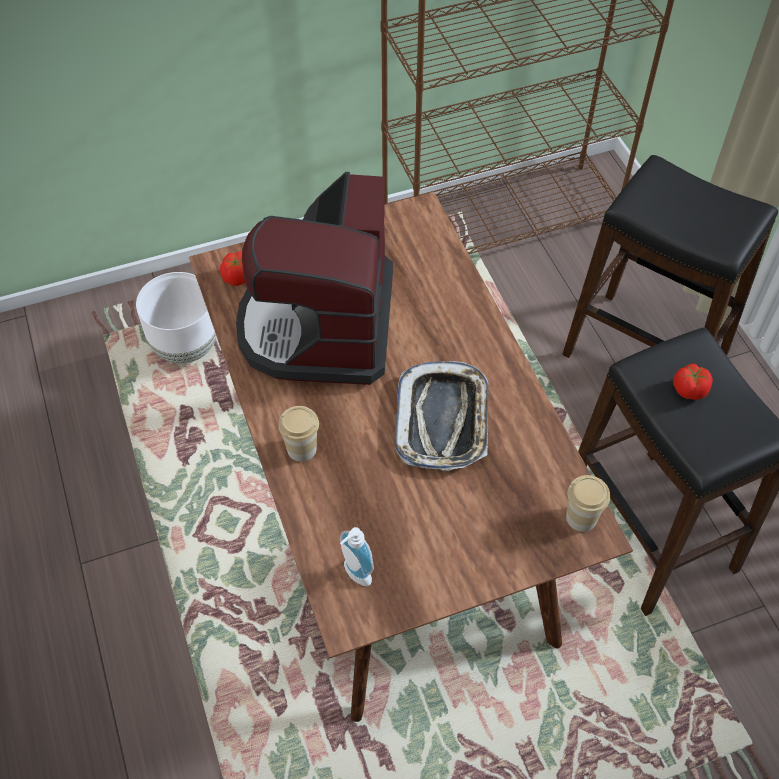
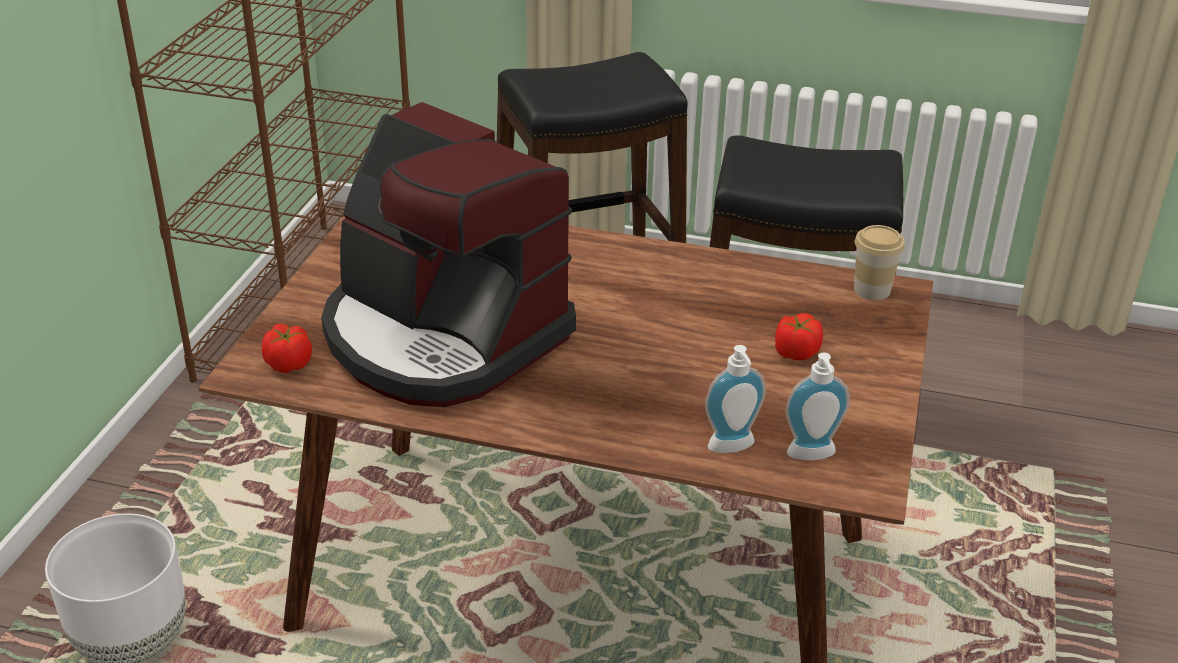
camera: 55 degrees left, 20 degrees down
(301, 448) = (601, 422): cup -> none
(329, 529) = (733, 448): none -> soap dispenser
(443, 420) = (670, 315): tray -> none
(689, 390) = (793, 169): tomato -> tomato (796, 353)

